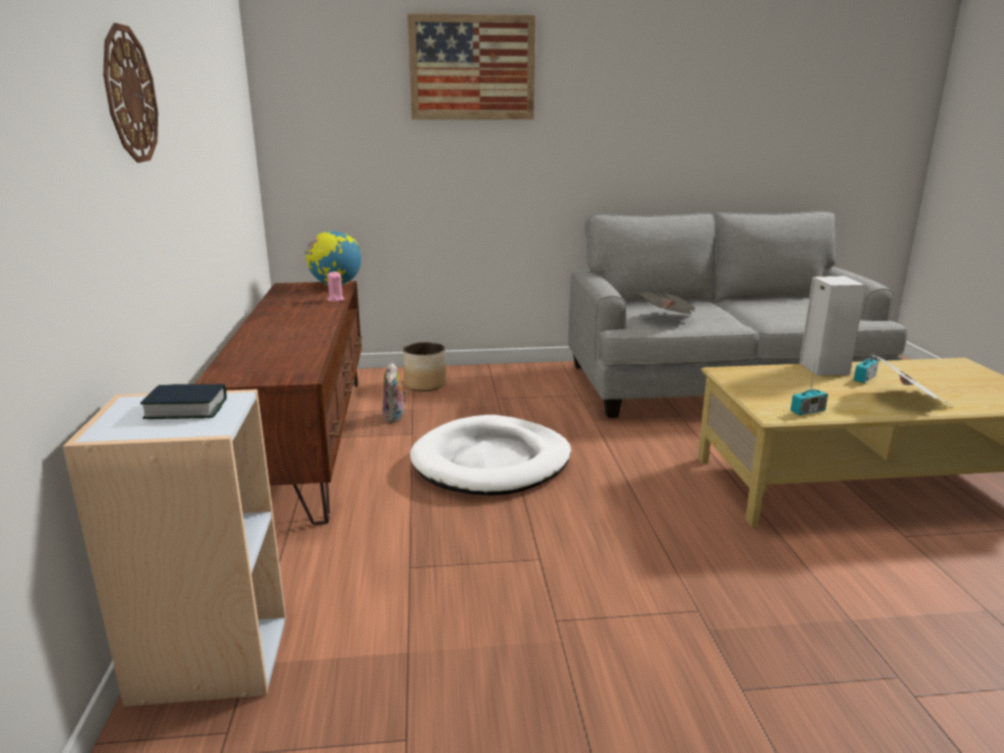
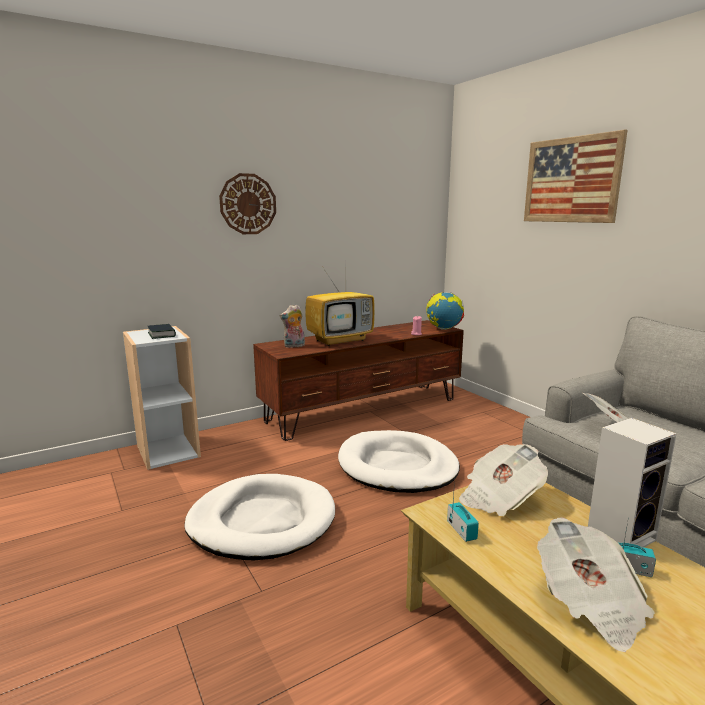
camera: 65 degrees right, 5 degrees down
(289, 336) = (341, 340): none -> television
(395, 417) = (421, 422): plush toy -> plush toy (294, 346)
(425, 384) = (482, 417): planter -> none
(548, 585) = (262, 521): none -> white dog bed
(757, 386) = (499, 498): none -> newspaper
(807, 411) = (461, 530): radio -> radio turned 150 degrees counterclockwise

